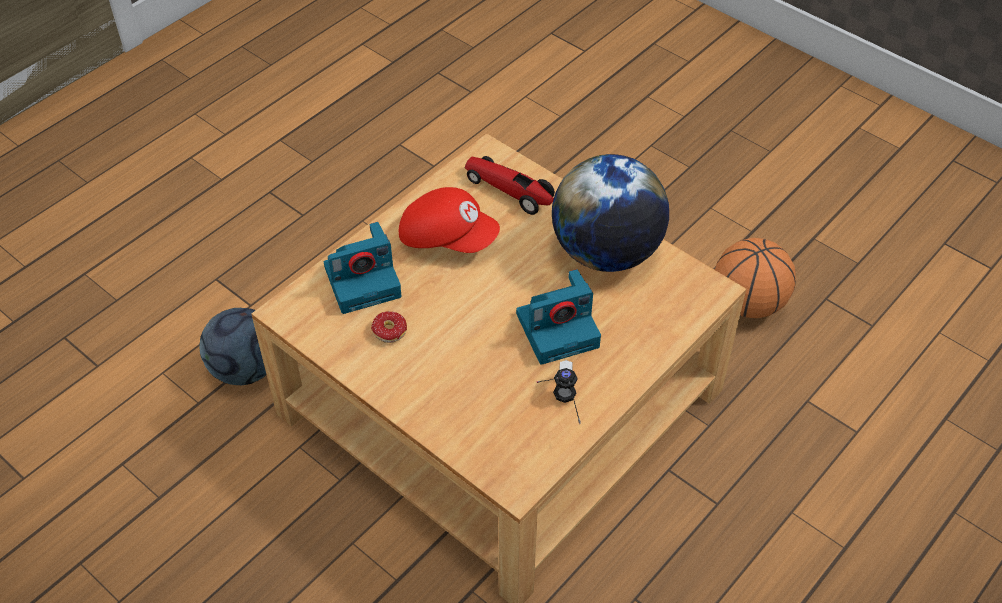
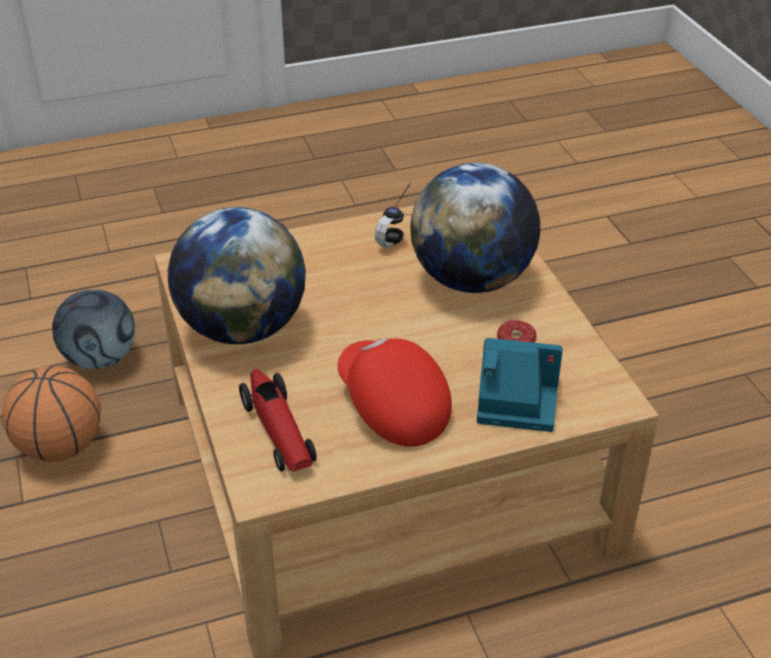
camera: 150 degrees left, 10 degrees down
(245, 369) = (649, 621): football -> football (100, 359)
(463, 381) = (472, 279): none -> globe
(559, 329) = (352, 285): camera -> none

